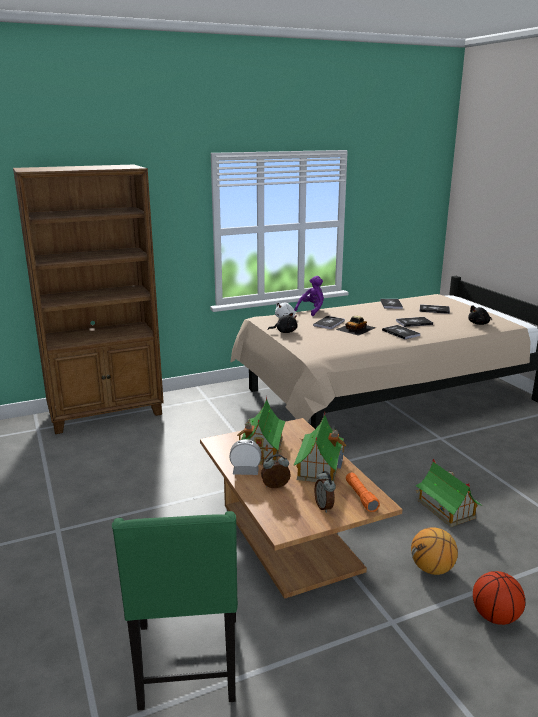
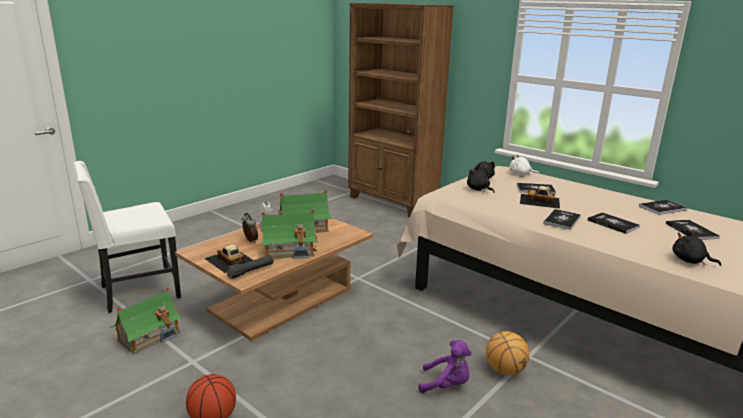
camera: 65 degrees right, 0 degrees up
(188, 664) = (138, 292): green chair -> white chair
(312, 310) = (564, 180): purple plush toy -> purple plush toy (446, 385)
(313, 339) = (478, 189): none -> black plush toy
(324, 507) = (230, 260): alarm clock -> toy car
(361, 497) = (251, 271): orange flashlight -> black flashlight
(432, 569) = (269, 375): basketball -> basketball (504, 370)
(445, 509) = (375, 374): toy house -> toy house (149, 336)

